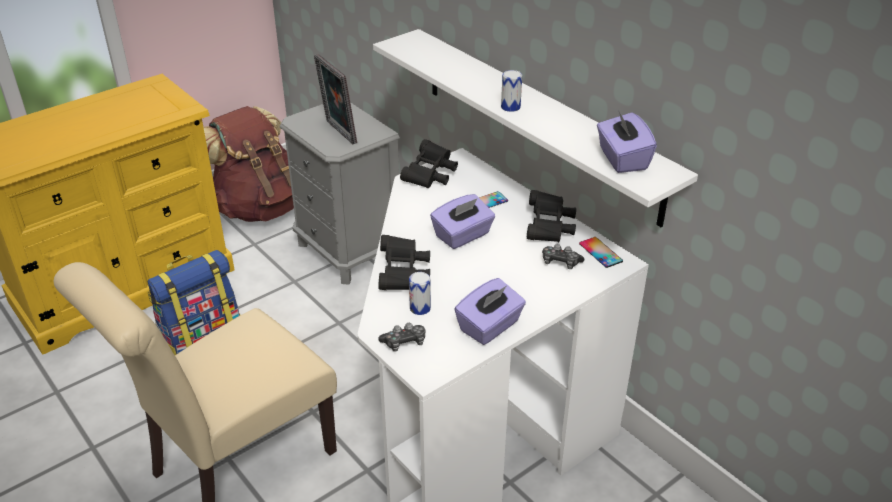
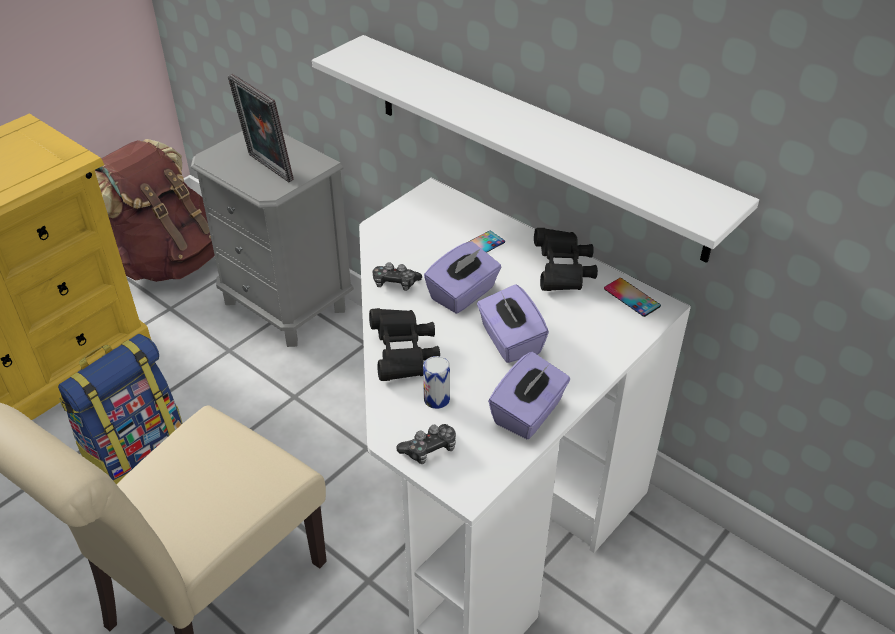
camera: 10 degrees left, 5 degrees up
(430, 176) = (402, 218): black binoculars -> none
(510, 107) = (508, 131): can -> none
(560, 262) = (588, 316): game controller -> game controller (395, 283)
(622, 159) = (664, 188): purple tissue box -> purple tissue box (510, 341)

